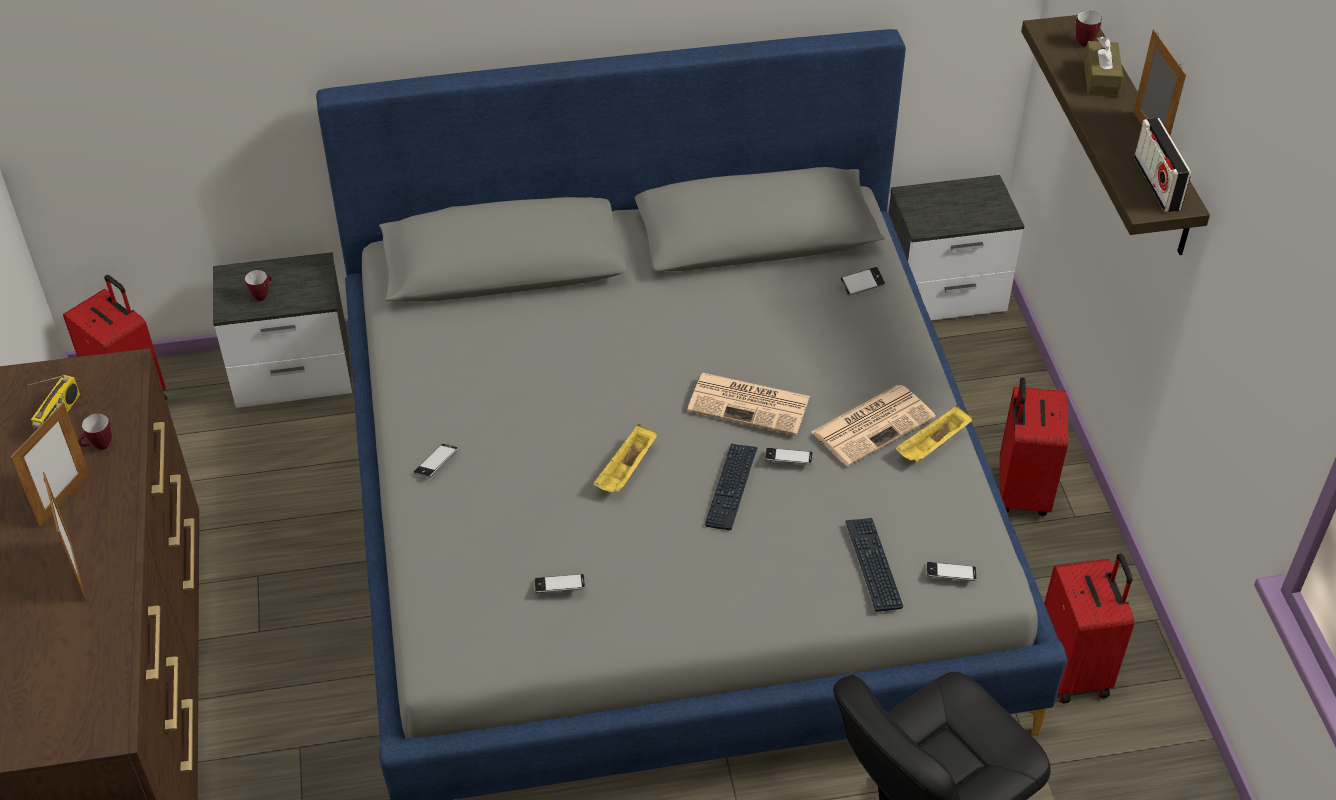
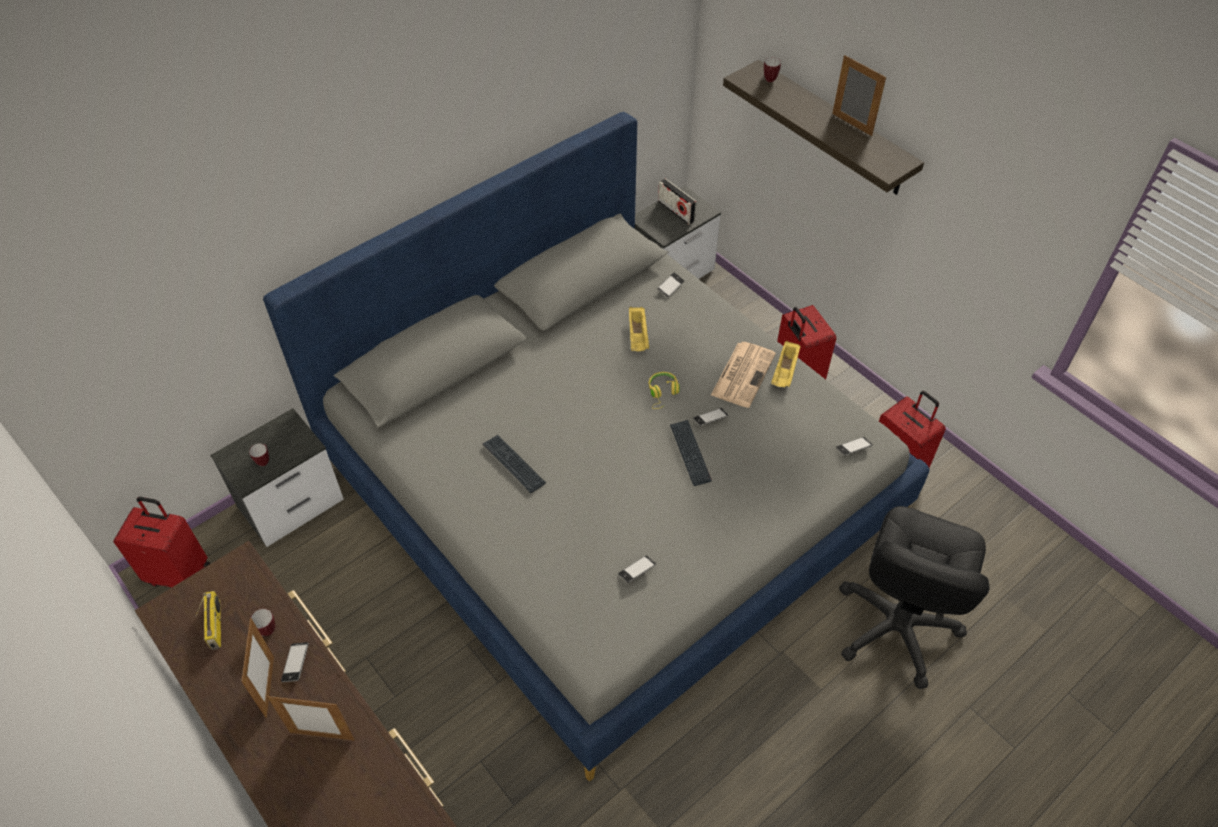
camera: 30 degrees left, 5 degrees up
(77, 571) = (322, 735): picture frame -> picture frame turned 150 degrees clockwise
(436, 463) = (492, 526): phone -> phone (296, 663)
(626, 471) = (620, 472): yellow tray -> yellow tray (638, 336)
(750, 404) = (662, 393): newspaper -> yellow headphones
(873, 565) = (807, 463): keyboard -> keyboard (513, 464)
(1100, 79) = (797, 99): brown tissue box -> none
(1156, 184) = (881, 154): radio -> radio (676, 211)

